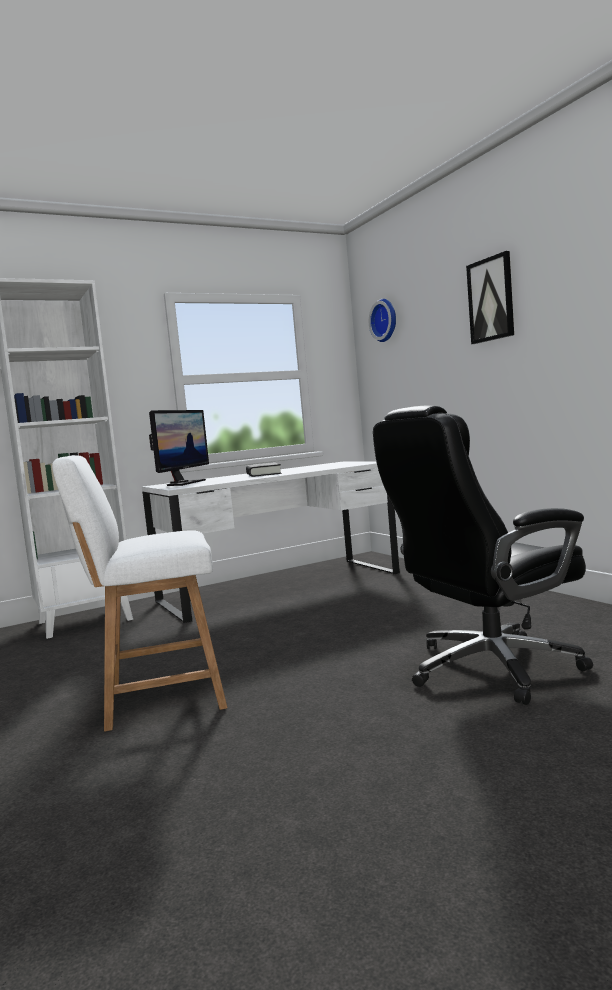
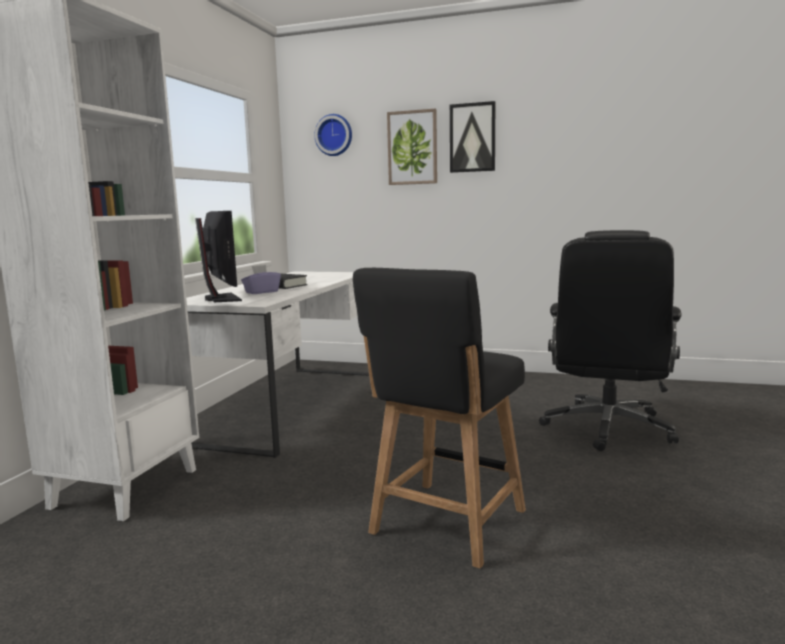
camera: 45 degrees left, 5 degrees up
(157, 697) = (445, 525): white chair -> black chair
(226, 479) = (261, 292): none -> purple tissue box
(442, 321) = (412, 148): none -> picture

